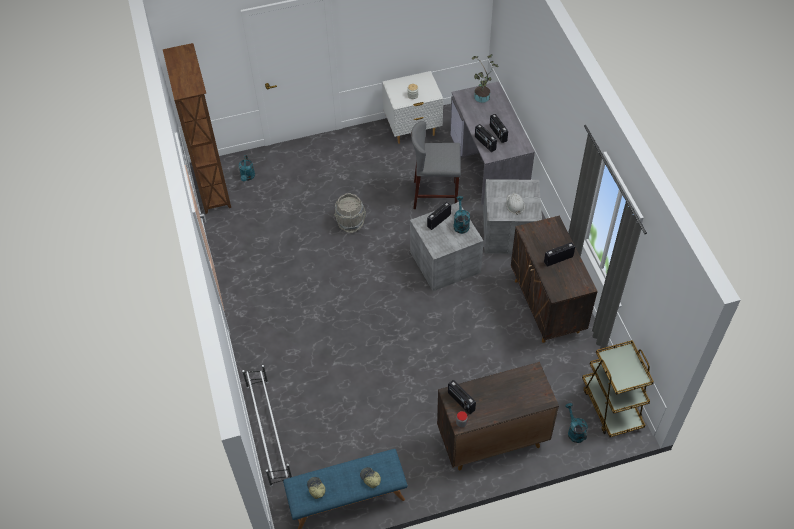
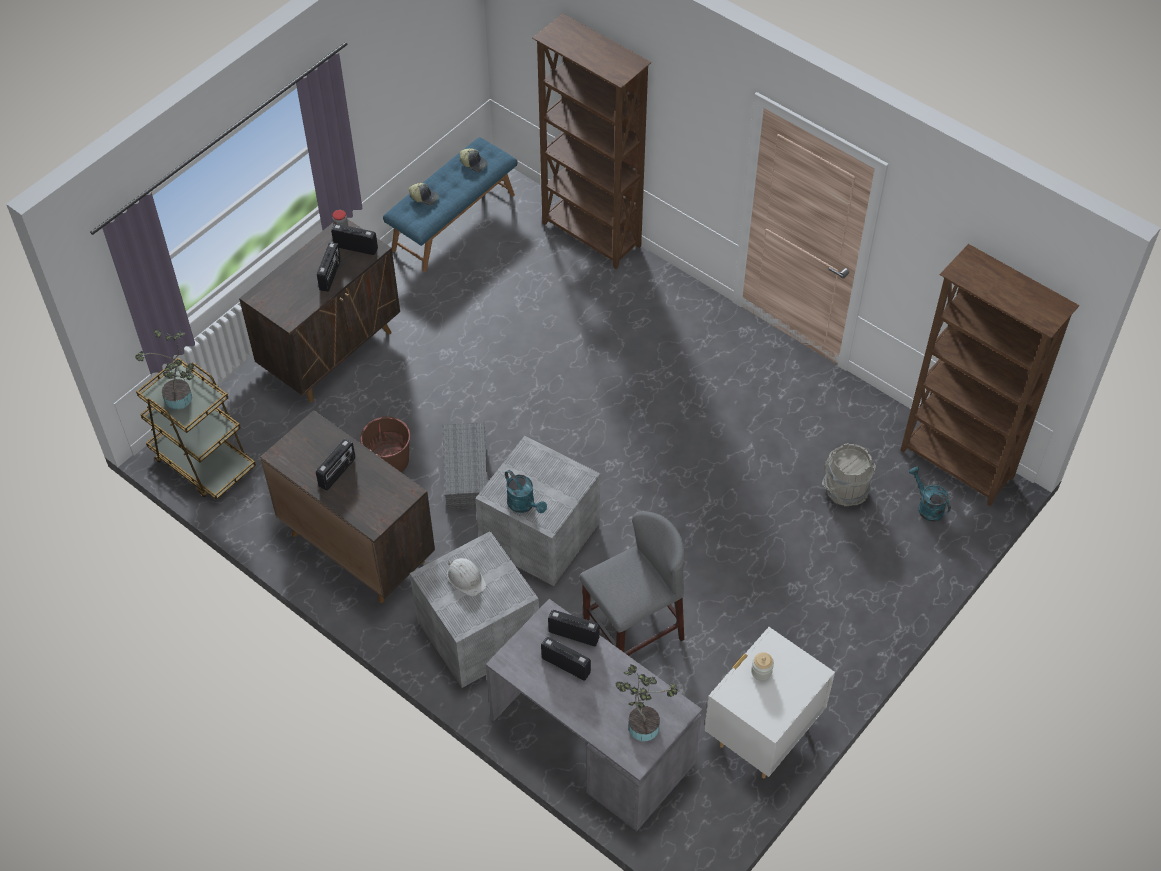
camera: 145 degrees right, 0 degrees up
(269, 431) = (591, 236): white shoe rack -> brown bookcase
(350, 223) = (718, 519): grey bucket -> grey bucket (845, 490)
(438, 220) = (559, 493): radio -> radio (330, 275)
(461, 316) = (465, 473): none -> grey storage box
(500, 346) = (388, 461): none -> brown bucket
(574, 431) = (236, 410): turquoise watering can -> none
(626, 365) = (181, 399): none -> potted plant

